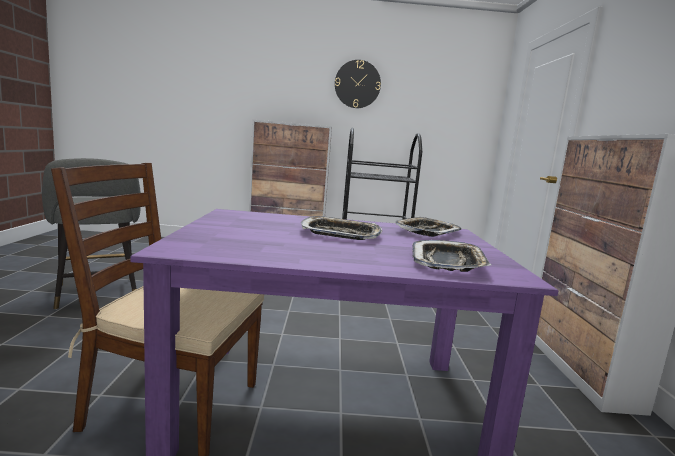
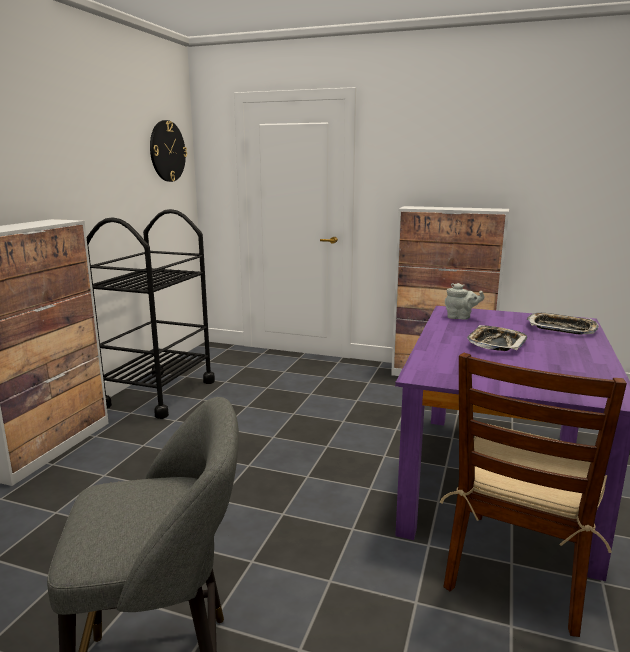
camera: 70 degrees left, 5 degrees up
(357, 84) = (67, 143): wall clock -> wall clock (167, 151)
(427, 232) = (460, 318): tray -> grey teapot

